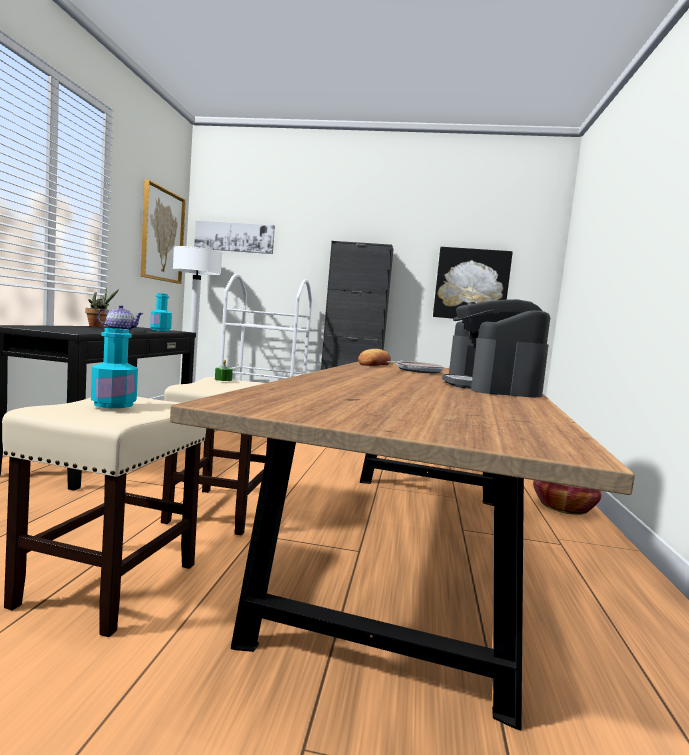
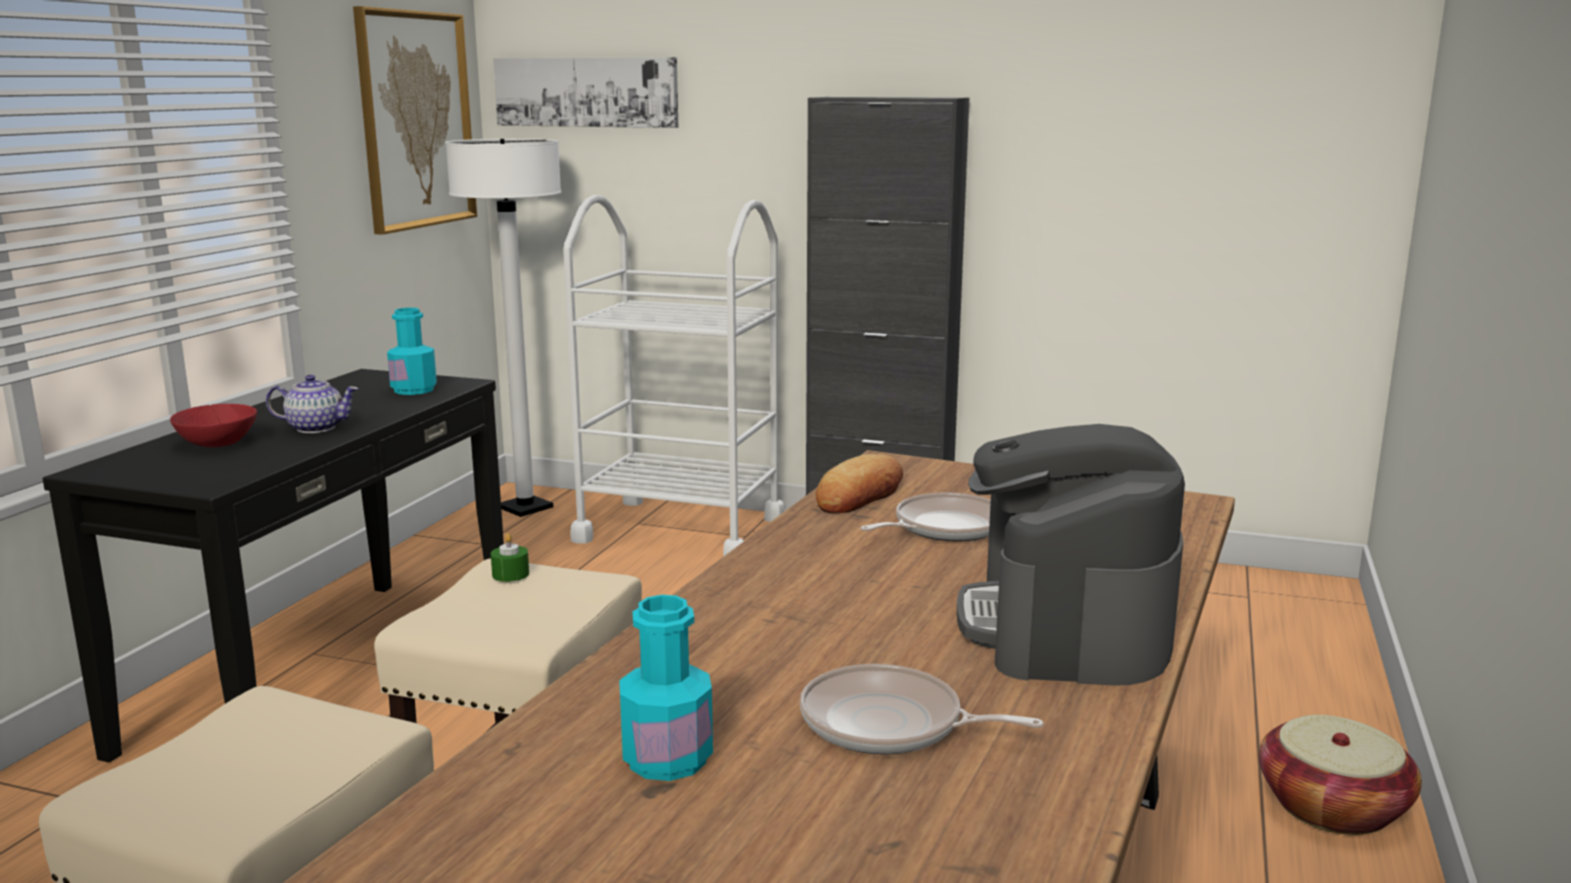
camera: 10 degrees right, 10 degrees up
(73, 328) = (218, 442): none -> red bowl
(99, 326) = (280, 405): potted plant -> none
(114, 404) = (243, 749): turquoise bottle -> turquoise bottle (667, 759)
(442, 396) = (889, 724): none -> frying pan
(471, 285) = (1175, 178): picture -> none

